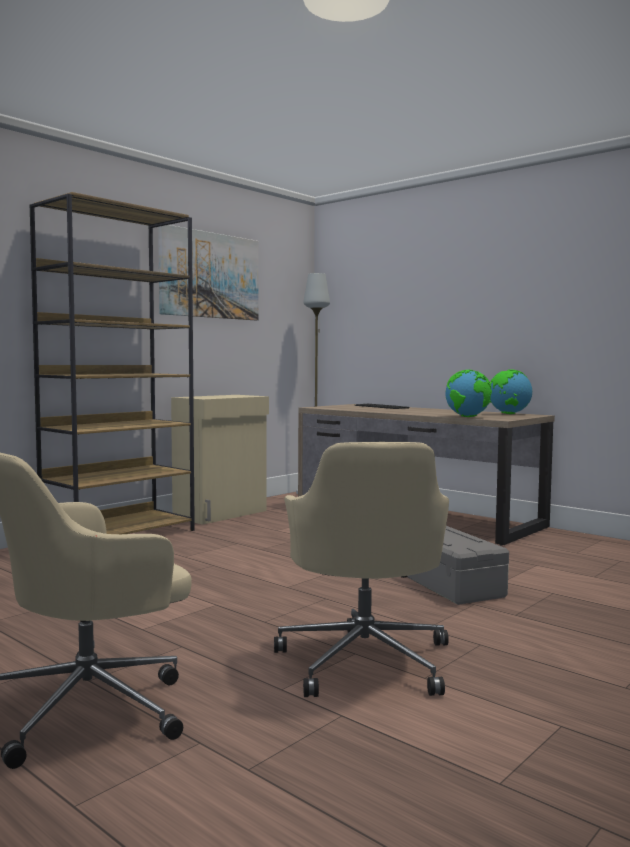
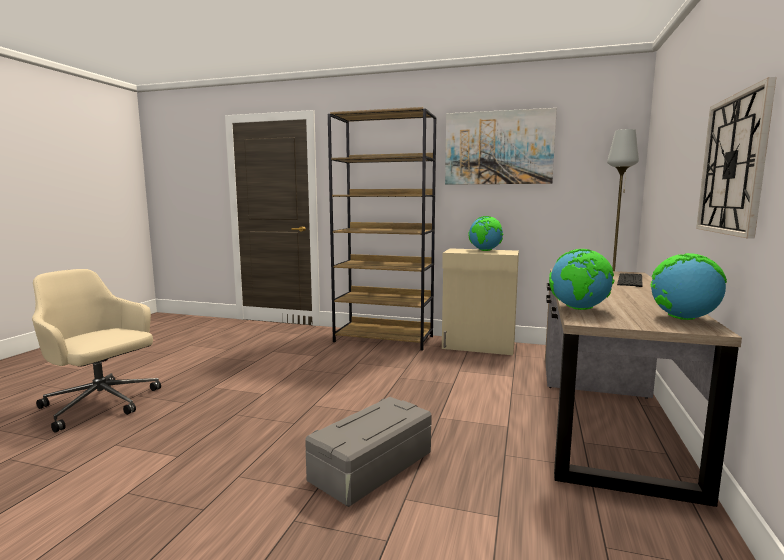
camera: 65 degrees right, 5 degrees up
(220, 396) = (485, 251): none -> globe
(365, 660) = (164, 462): beige office chair -> none
(508, 312) = (733, 165): none -> wall clock

